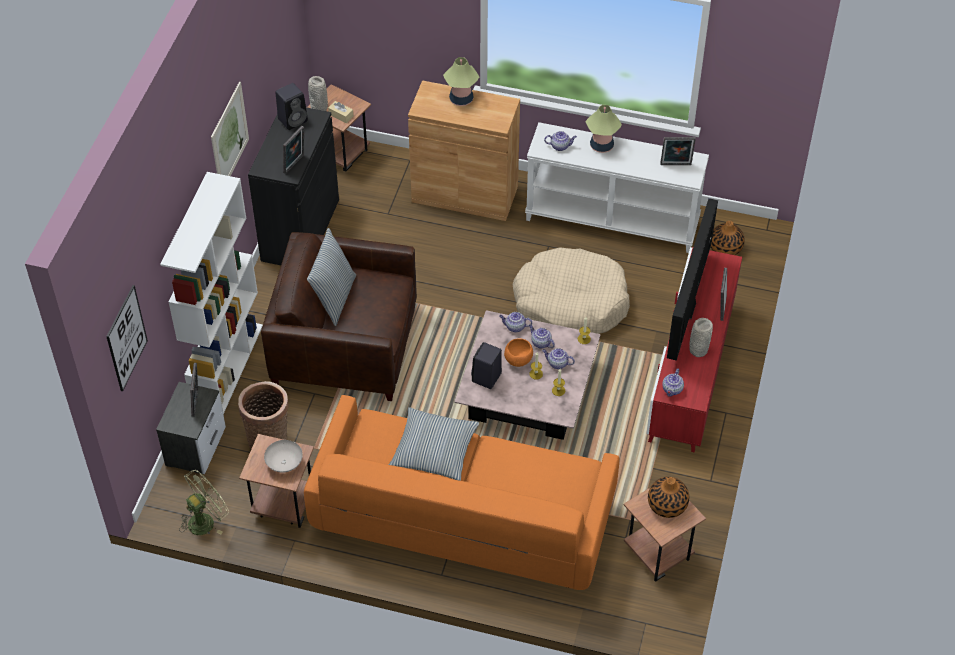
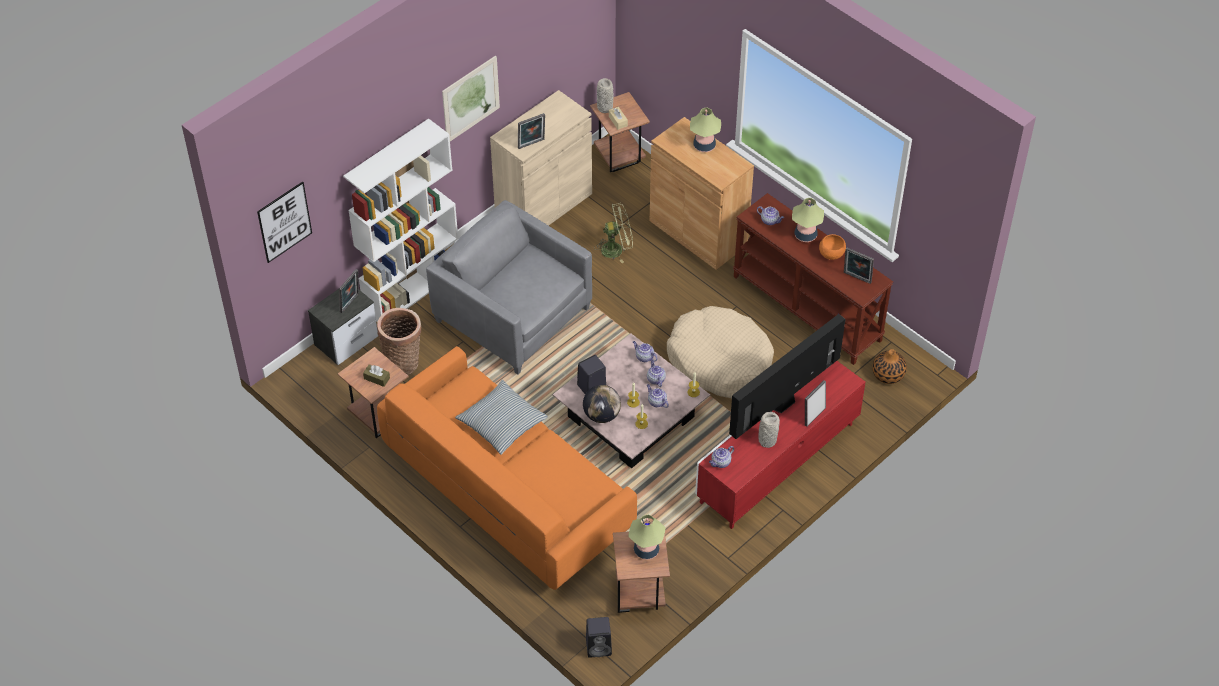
camera: 30 degrees right, 0 degrees up
(205, 520) = (315, 400): green fan -> green fan (616, 249)
(284, 464) = (377, 378): white bowl -> brown tissue box
(293, 119) = (557, 107): black speaker -> black speaker (599, 647)
(300, 230) = (543, 205): black cabinet -> beige cabinet
(334, 298) = (507, 268): pillow -> none
(345, 346) = (513, 315): brown armchair -> grey armchair
(515, 399) = (602, 415): none -> globe
(518, 360) = (627, 385): orange bowl -> orange bowl (831, 254)
(612, 220) = (807, 308): white console table -> brown console table
(667, 505) = (646, 550): vase -> table lamp

